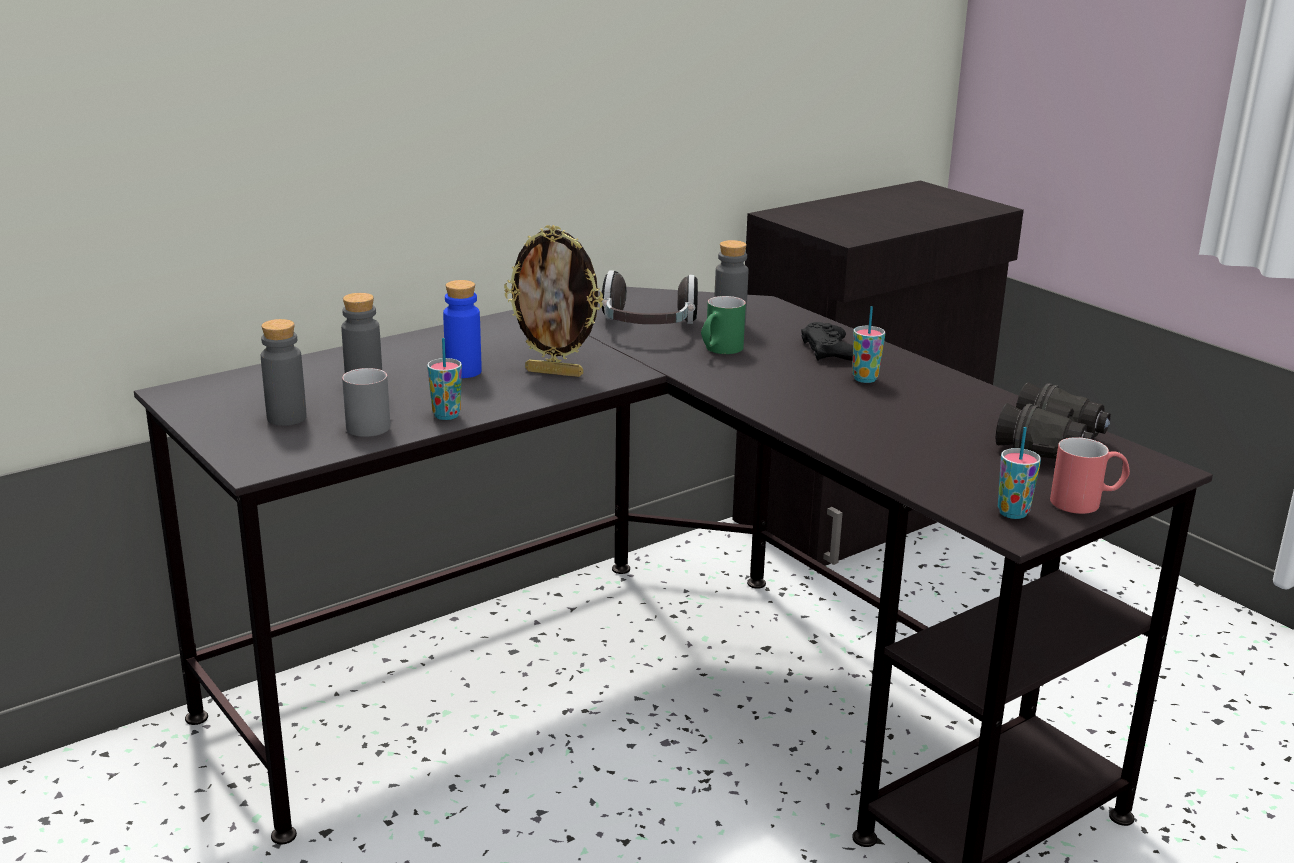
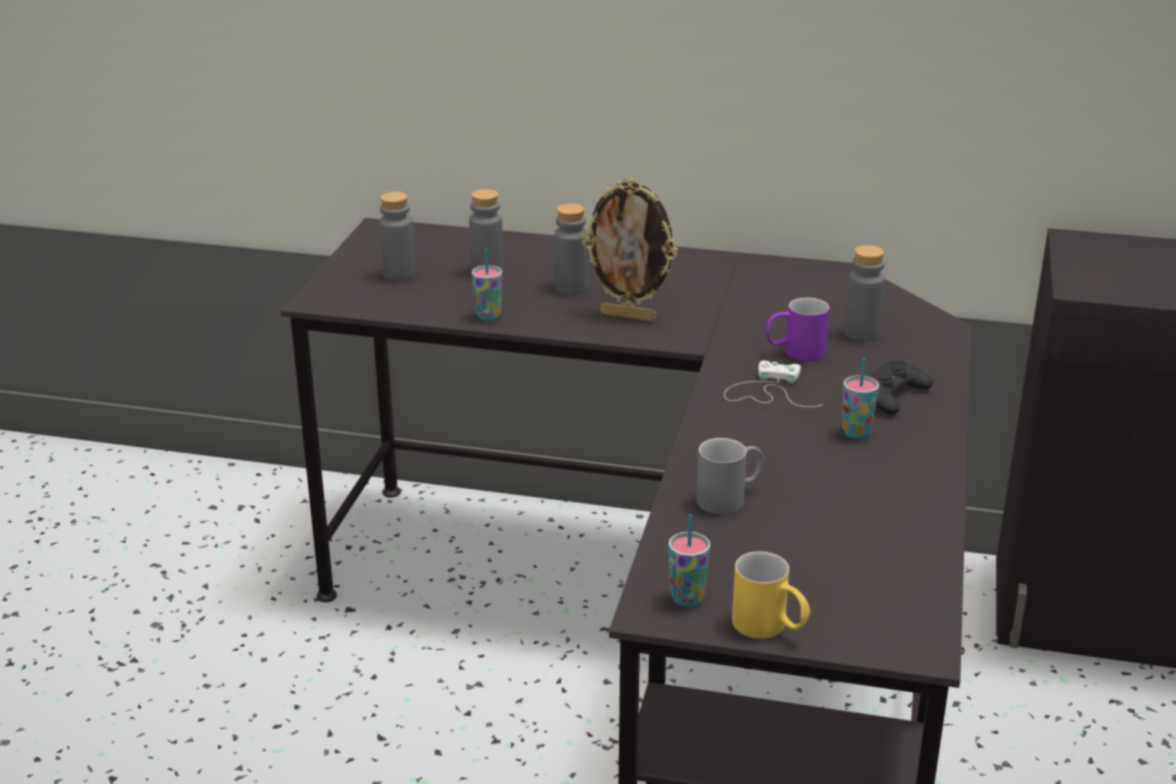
camera: 50 degrees right, 5 degrees up
(372, 423) = (435, 301): grey mug -> grey mug (730, 498)
(463, 371) = (571, 287): blue bottle -> grey bottle
(555, 372) = (629, 316): picture frame -> picture frame turned 45 degrees counterclockwise
(648, 328) = (784, 309): headphones -> none
(719, 350) = (794, 353): green mug -> purple mug
(759, 378) = (767, 391): none -> white game controller
(1051, 444) = (872, 570): black binoculars -> none
(1087, 502) = (770, 628): red mug -> yellow mug

